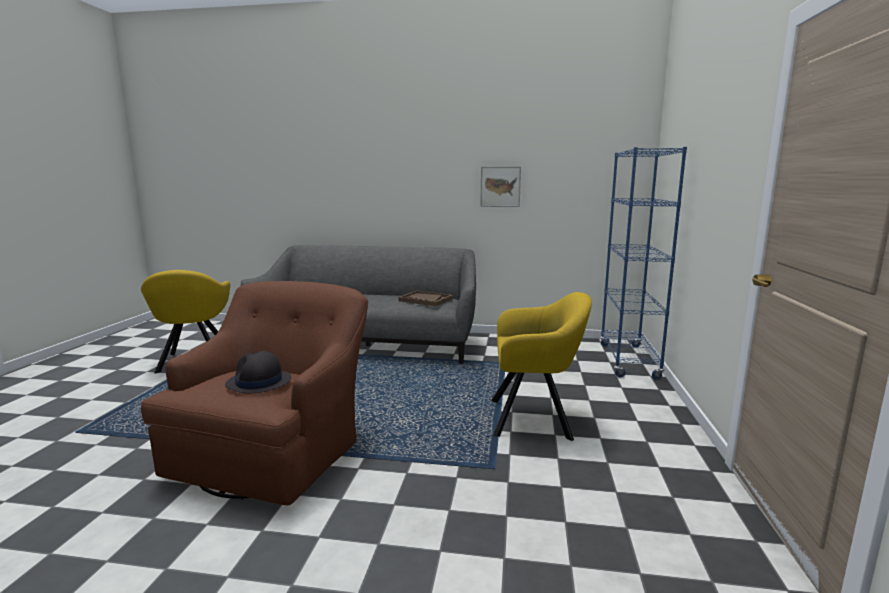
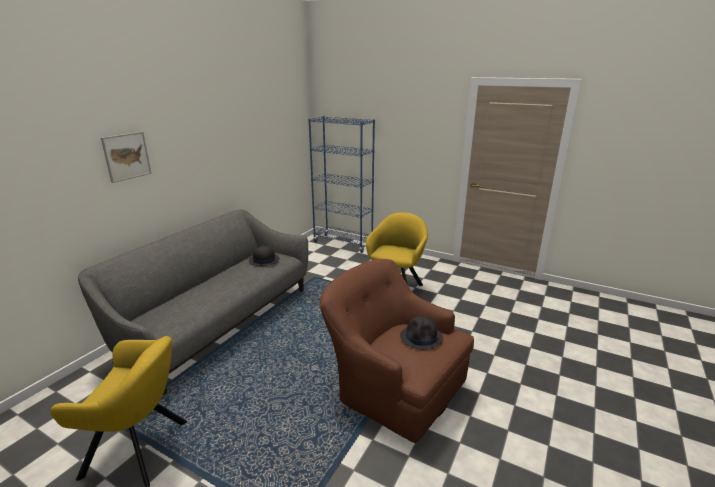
camera: 70 degrees left, 10 degrees up
(425, 300) = (264, 260): brown tray -> black hat
(500, 186) = (245, 153): picture -> picture (127, 156)

